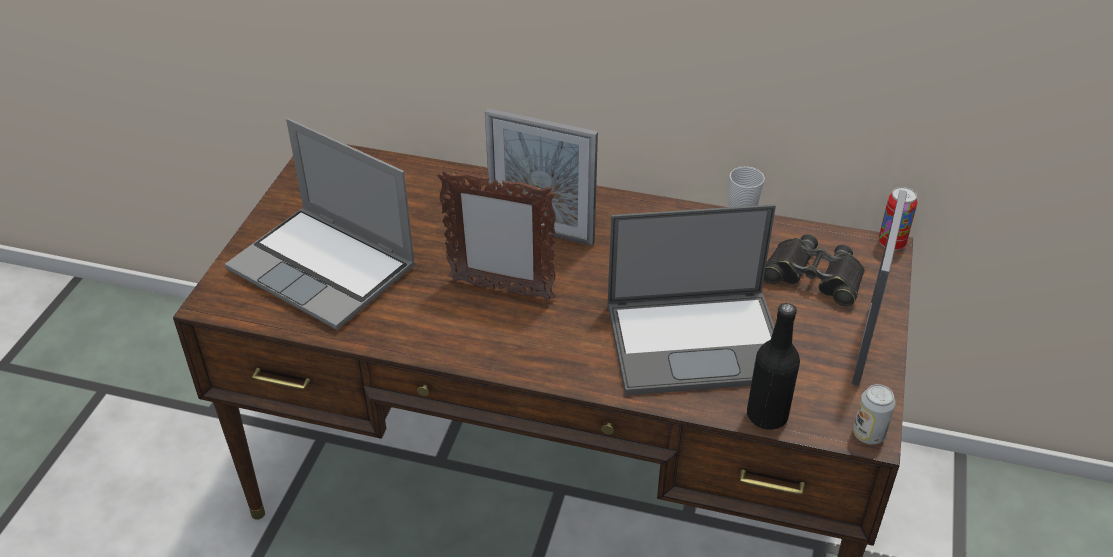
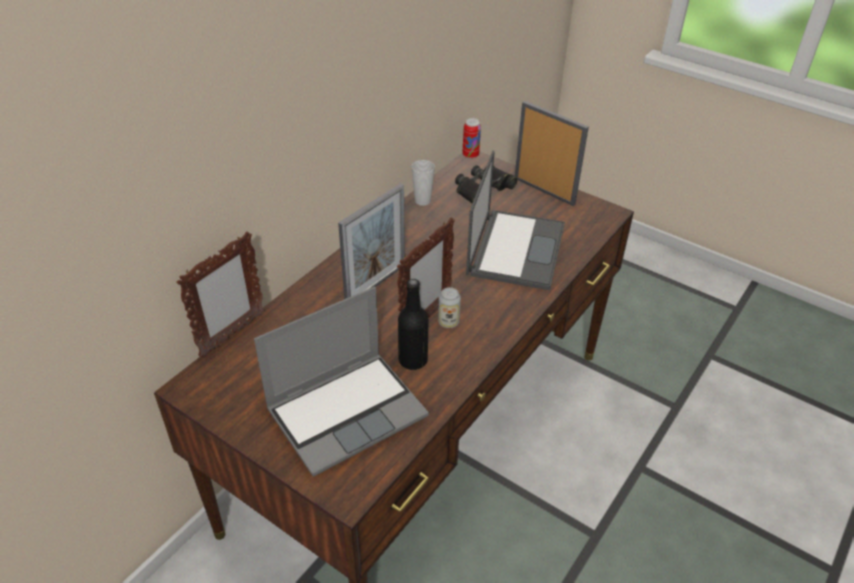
camera: 70 degrees left, 0 degrees up
(404, 156) = (232, 335): none -> picture frame
(767, 415) = (585, 242): black bottle -> black bottle (413, 360)
(868, 434) = (611, 213): can -> can (448, 322)

